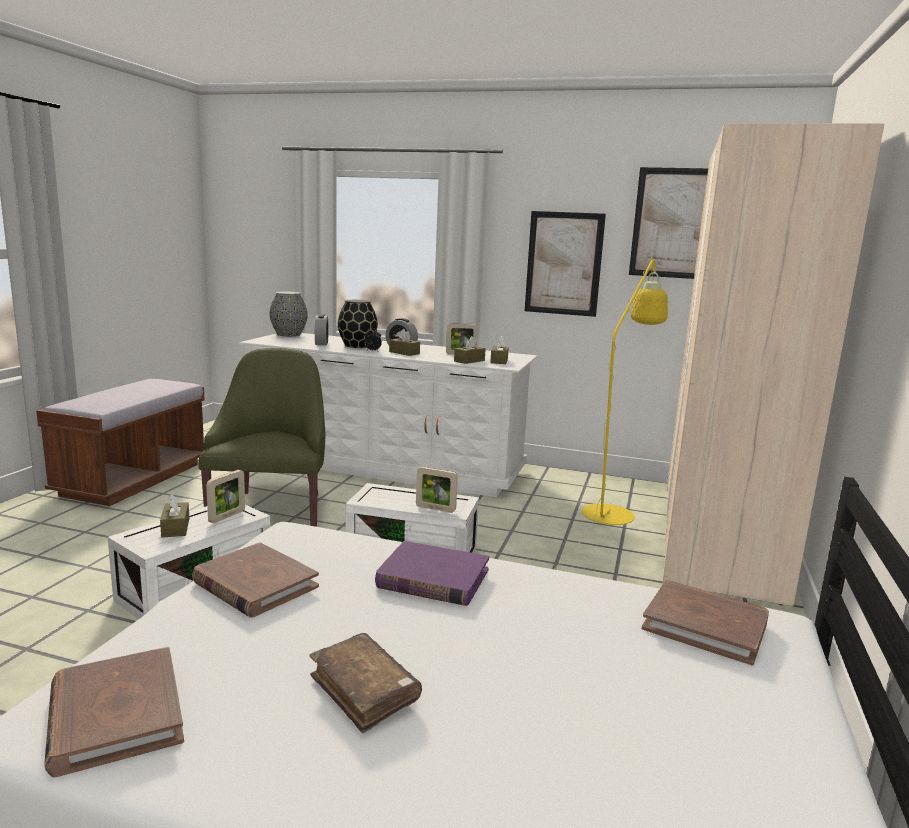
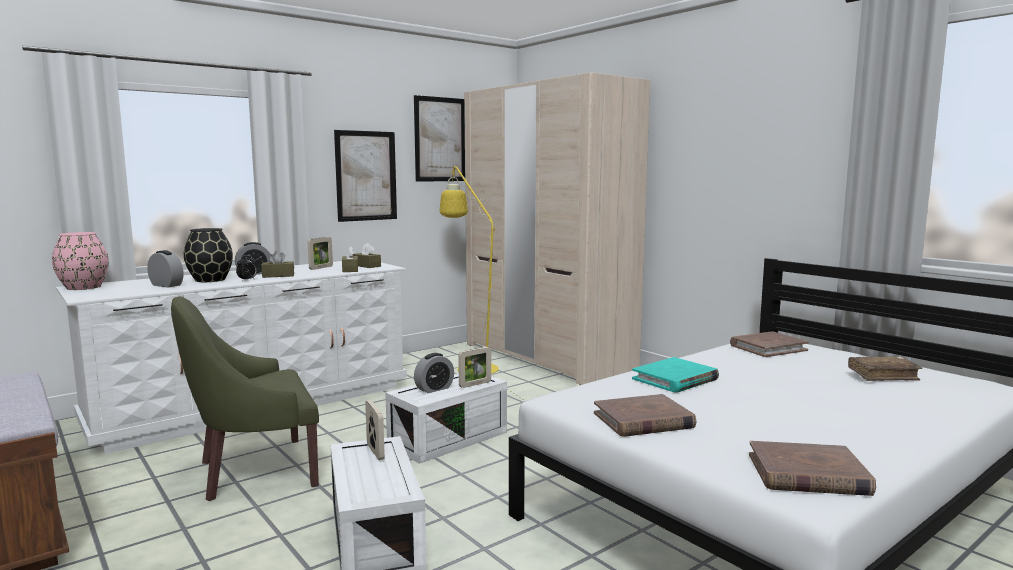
camera: 55 degrees left, 5 degrees down
(175, 528) = (368, 476): brown tissue box -> none
(271, 507) = (255, 471): green armchair -> green armchair turned 60 degrees counterclockwise
(288, 334) = (83, 287): grey vase -> pink vase
(364, 691) = (804, 414): brown book -> brown book (882, 375)
(402, 497) = (434, 389): none -> alarm clock
(432, 578) = (675, 379): purple book -> turquoise book

